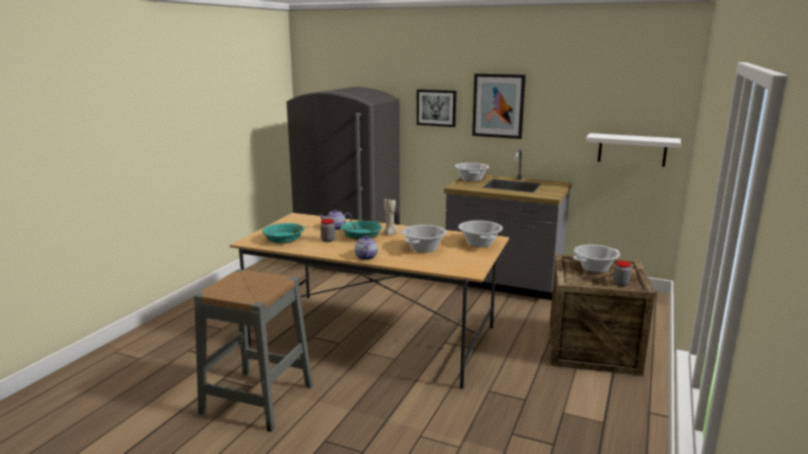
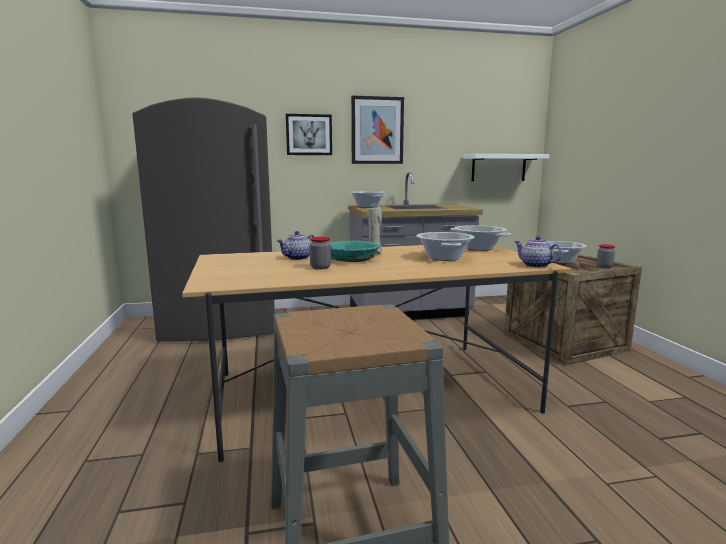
camera: 35 degrees left, 5 degrees down
(284, 240) = (258, 275): turquoise bowl -> none
(366, 257) = (410, 272): teapot -> teapot (535, 265)

